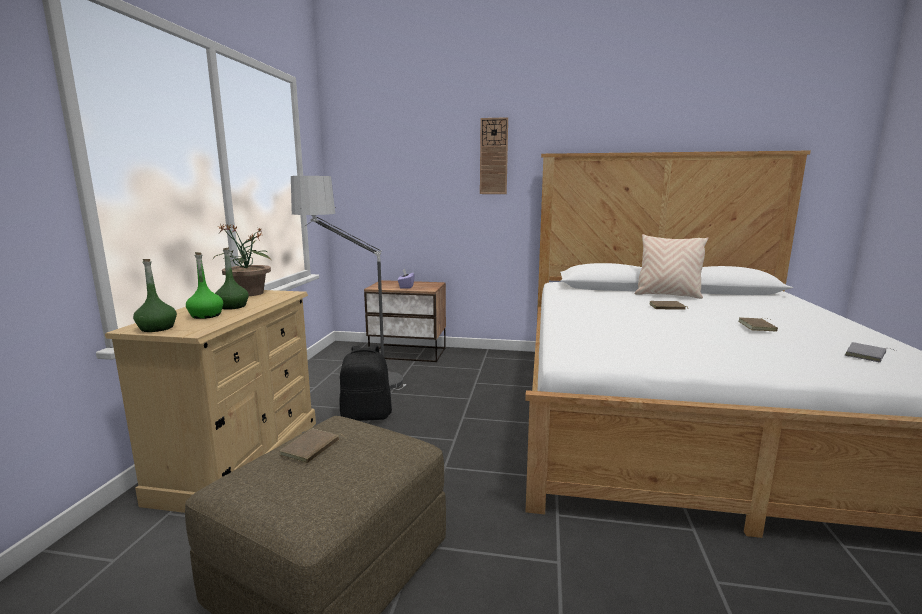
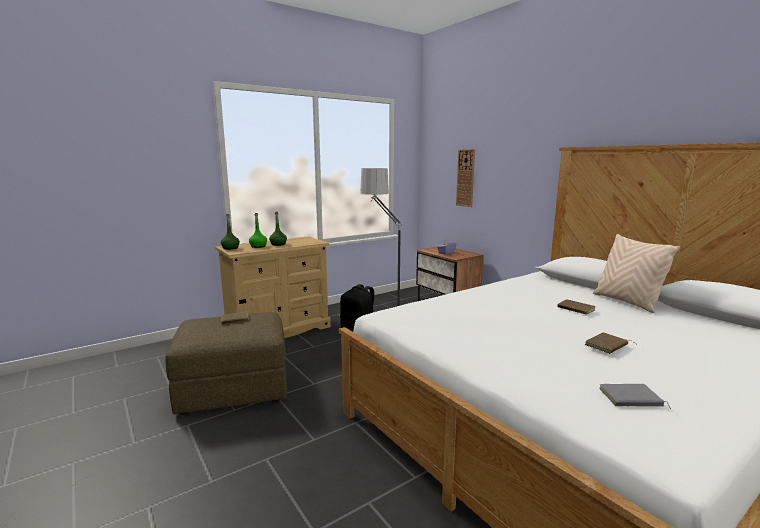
camera: 45 degrees right, 0 degrees up
(249, 294) = (303, 239): potted plant -> none
(493, 156) = (526, 150): wall clock -> wall clock (465, 178)

